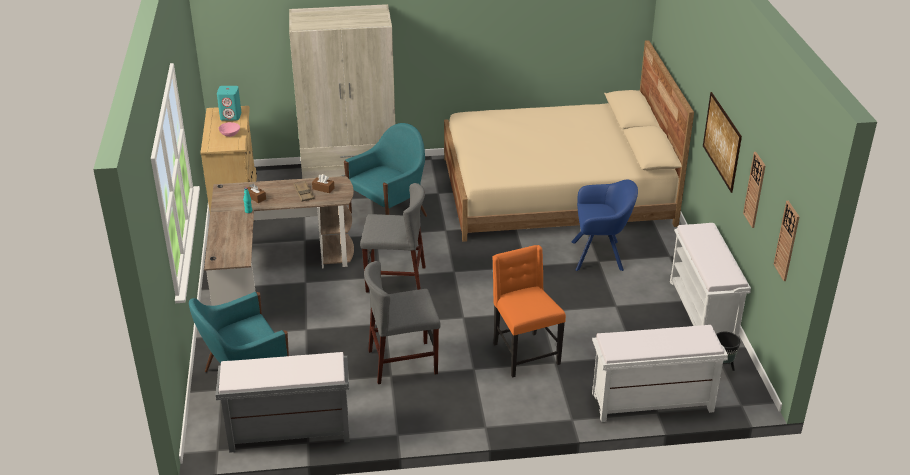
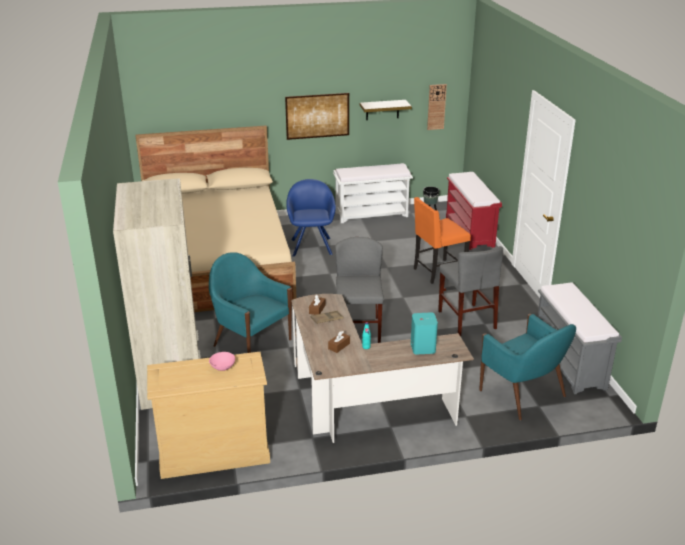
camera: 95 degrees left, 5 degrees down
(231, 116) = (175, 373): turquoise speaker -> turquoise speaker (422, 347)
(651, 403) = (470, 232): white bench -> red bench
(755, 190) = (382, 110): wall clock -> shelf

